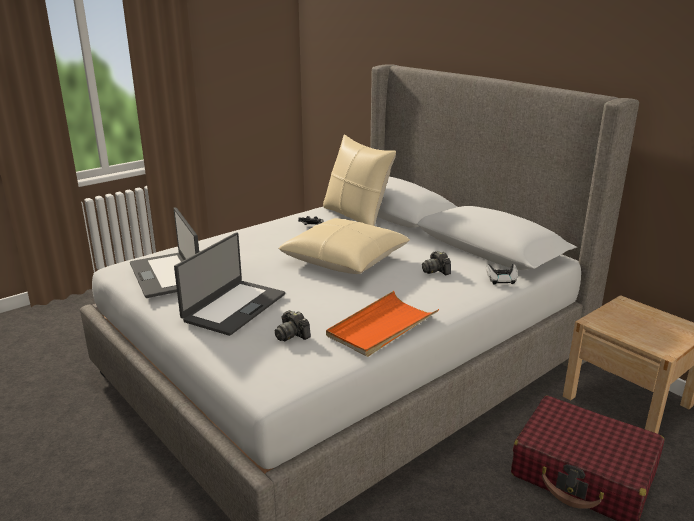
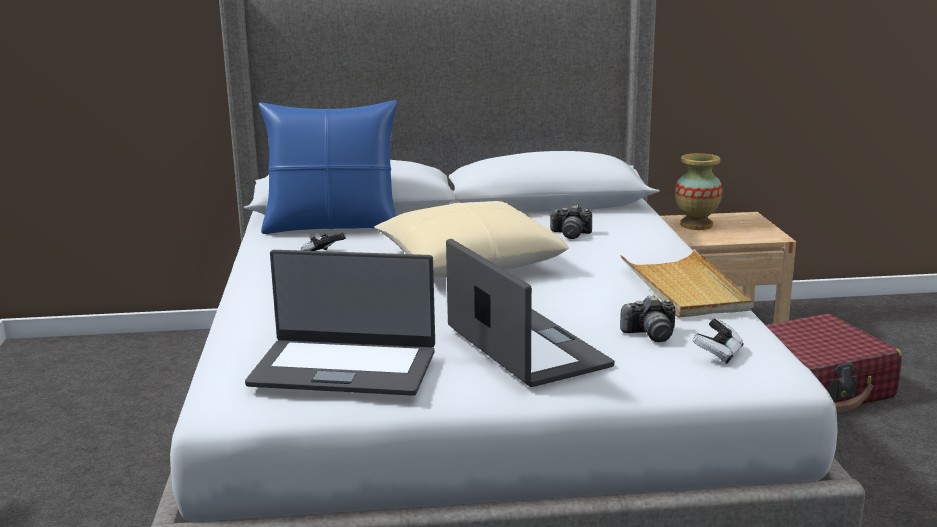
camera: 55 degrees left, 5 degrees down
(356, 216) = (332, 227): beige pillow -> blue pillow
(381, 327) = (684, 289): orange tray -> beige tray
(501, 281) = (637, 218): game controller -> game controller (718, 354)
(629, 314) = (696, 225): none -> vase

